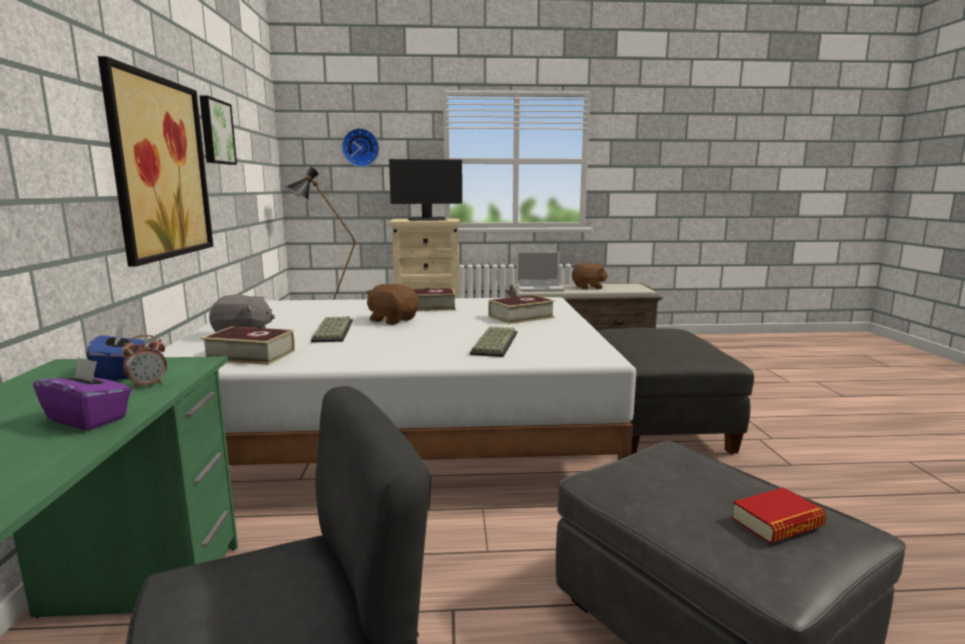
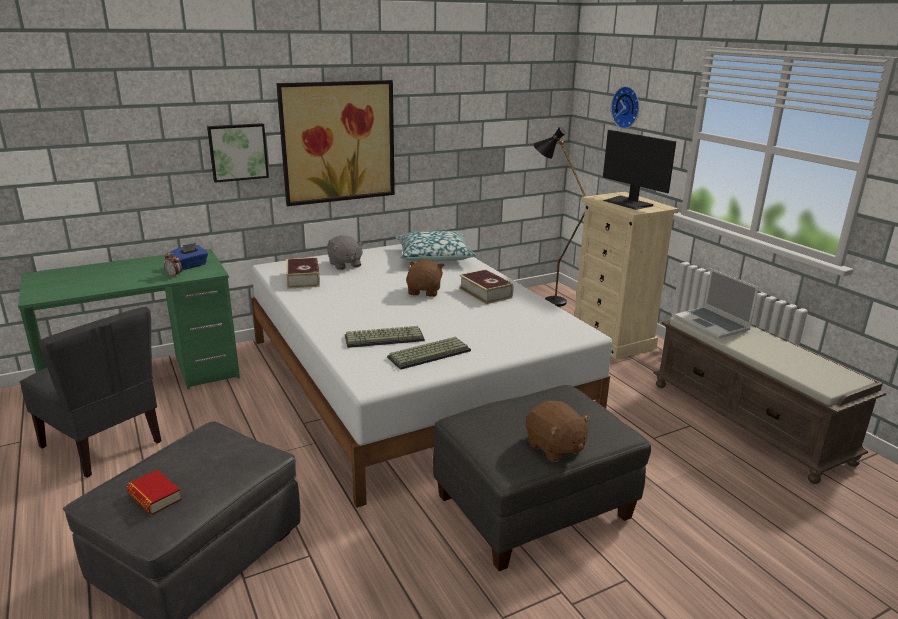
camera: 65 degrees right, 10 degrees up
(88, 419) = (129, 281): purple tissue box -> none
(215, 132) = (429, 104): picture -> picture (238, 152)
(299, 307) = (434, 256): none -> pillow
(331, 331) = (376, 282): keyboard -> keyboard (429, 353)
(521, 317) = (487, 333): book -> none
(588, 287) = (771, 350): brown plush toy -> brown plush toy (555, 448)

